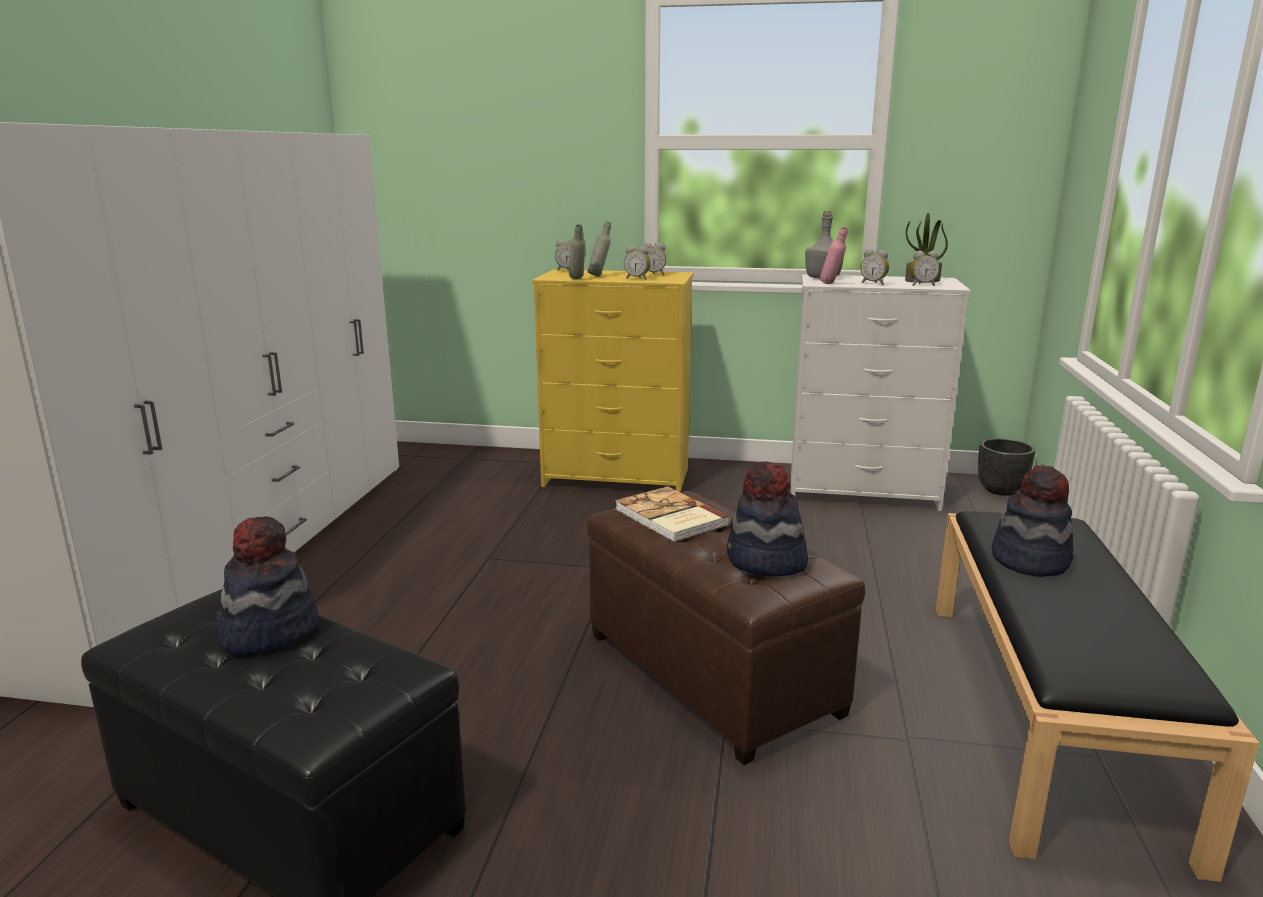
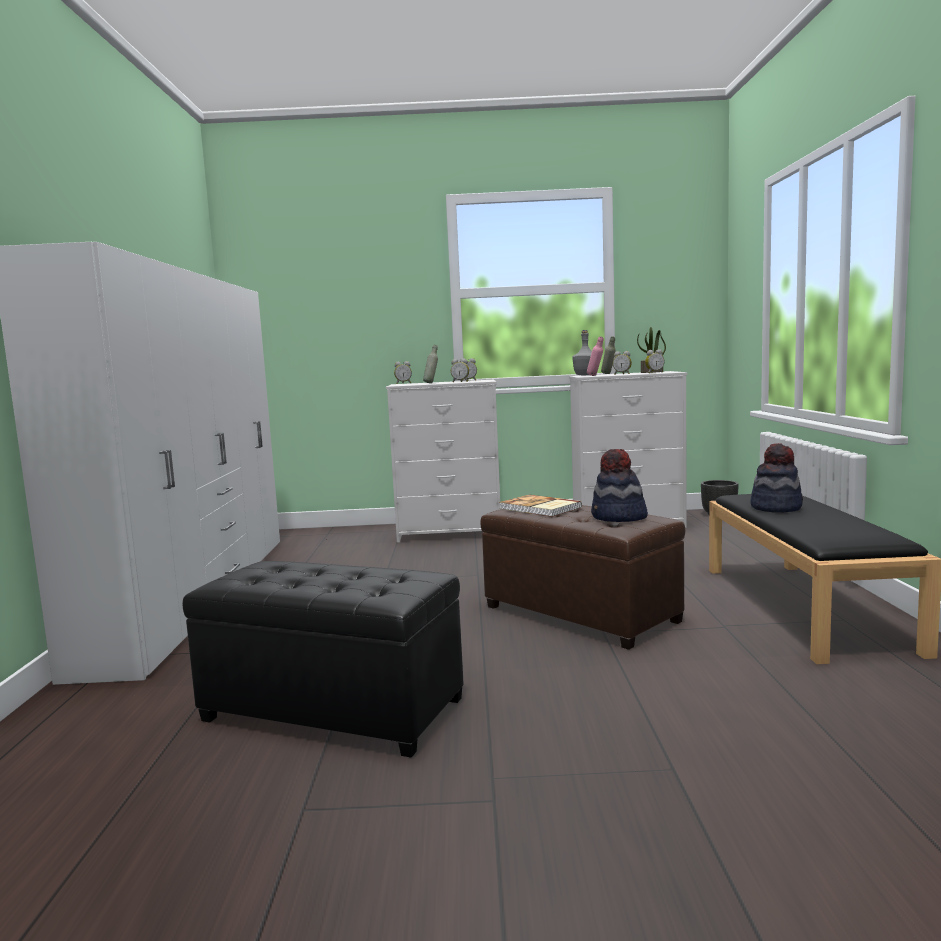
camera: 10 degrees left, 10 degrees down
(269, 632) = (316, 571): hat -> none
(577, 279) = (418, 384): grey bottle -> grey bottle (609, 374)
(618, 477) = (450, 533): yellow dresser -> white dresser

